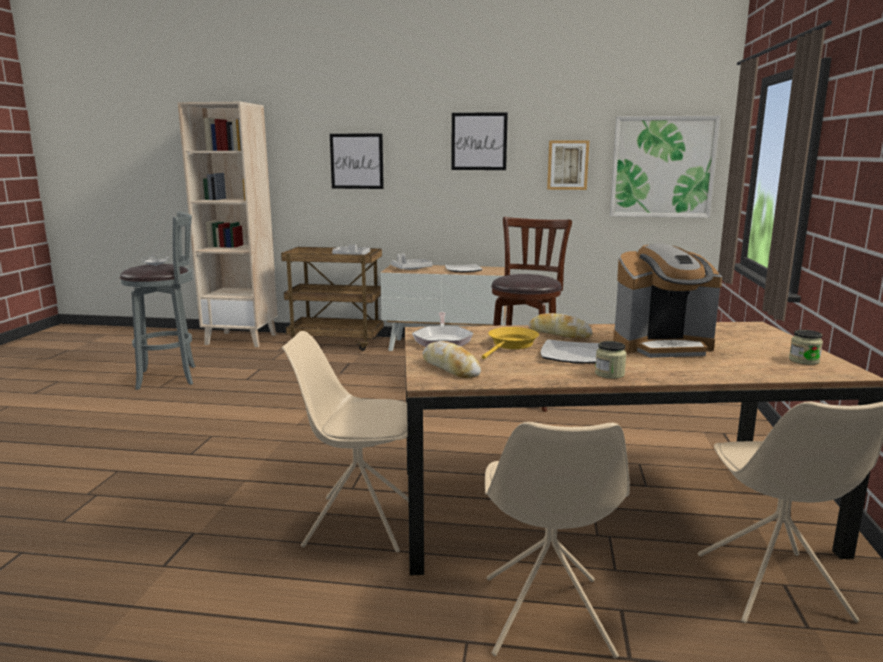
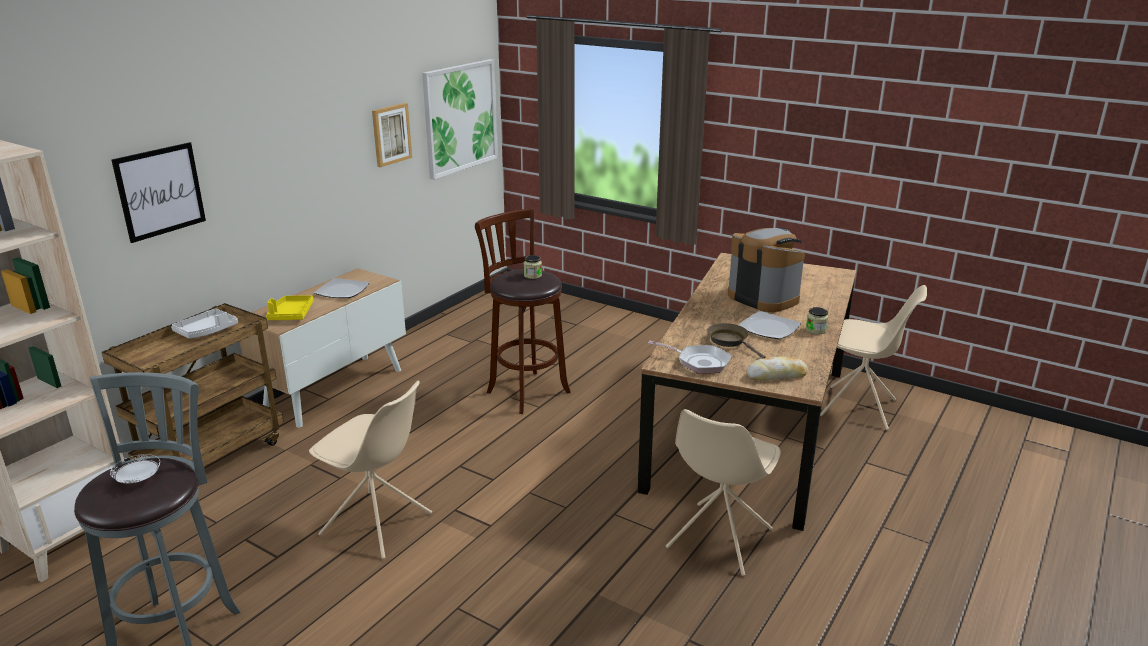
camera: 65 degrees left, 10 degrees up
(411, 269) = (291, 314): grey tray -> yellow tray
(479, 141) = (306, 127): picture -> none
(511, 345) = (730, 341): yellow frying pan -> brown frying pan
(546, 617) = (866, 490): beige chair -> beige chair (378, 525)
(559, 334) = (710, 318): bread -> none
(662, 346) = (763, 297): coffee machine -> coffee machine turned 60 degrees counterclockwise
(804, 360) = (814, 274): jar -> jar (532, 275)

